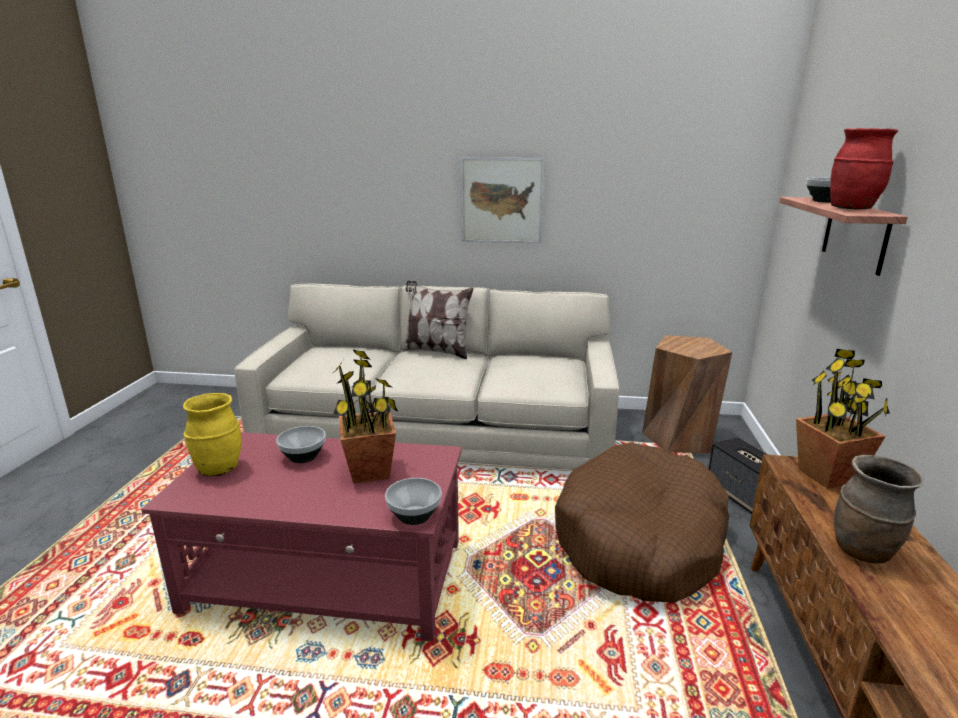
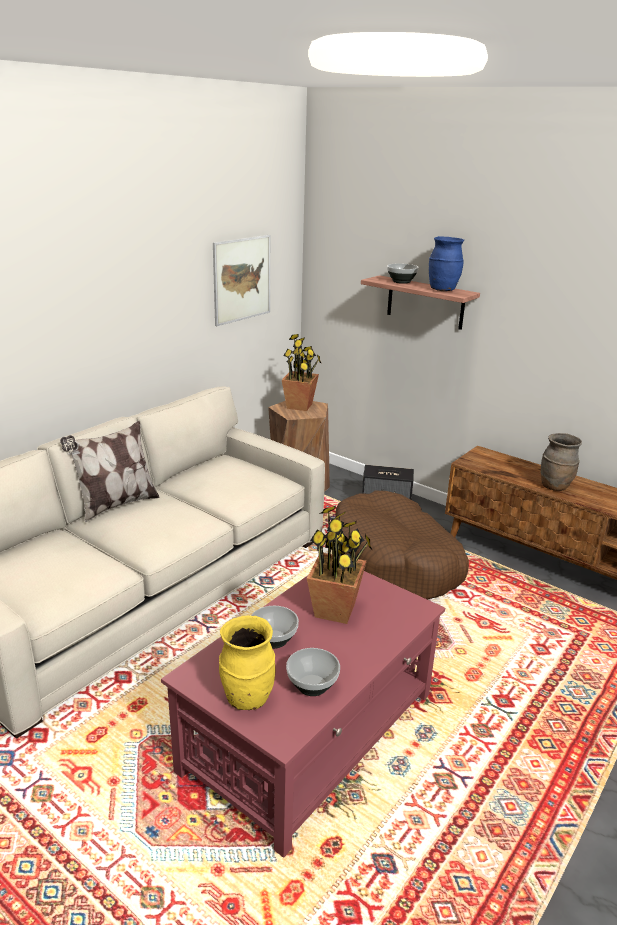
camera: 60 degrees left, 5 degrees up
(415, 516) = (418, 608): bowl -> bowl (312, 685)
(502, 200) = (115, 317): picture -> picture (242, 279)
(828, 476) = (487, 459): potted plant -> potted plant (299, 406)
(852, 209) = (442, 290): red vase -> blue vase

